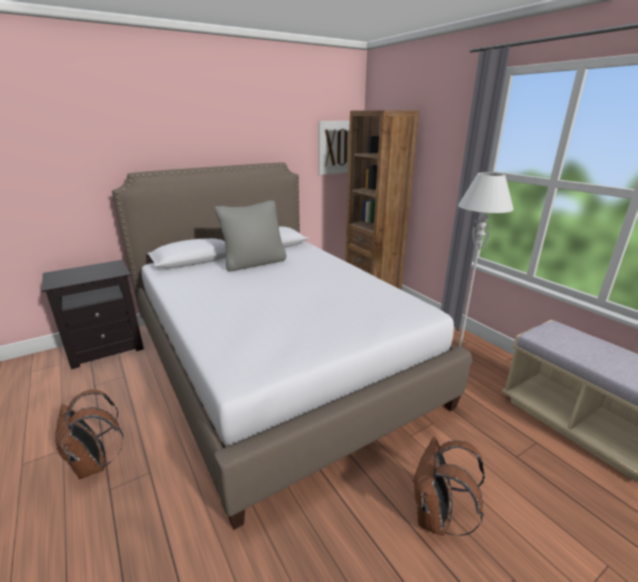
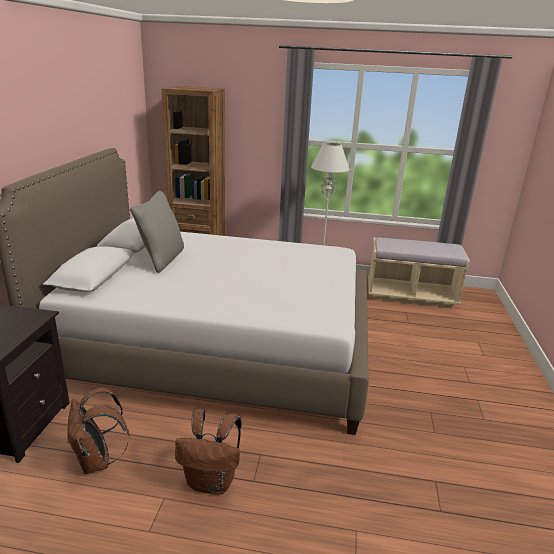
camera: 50 degrees left, 0 degrees up
(335, 147) = (133, 125): picture -> none
(436, 517) = (417, 365): brown backpack -> brown backpack (97, 461)

